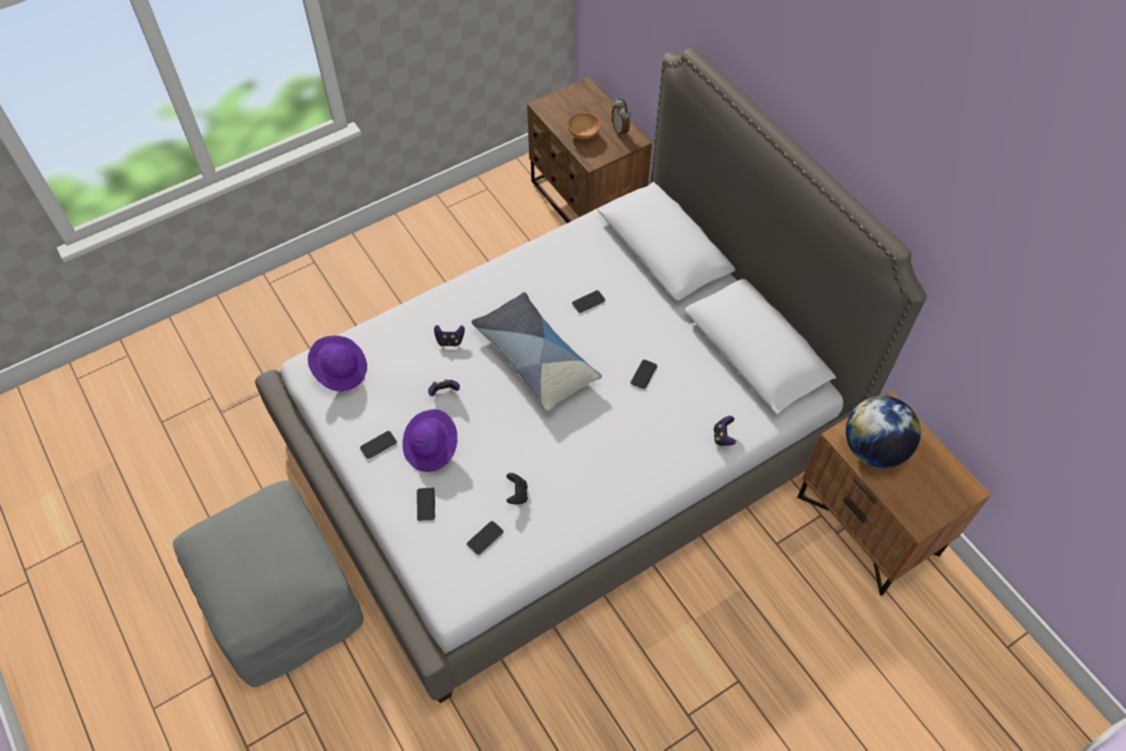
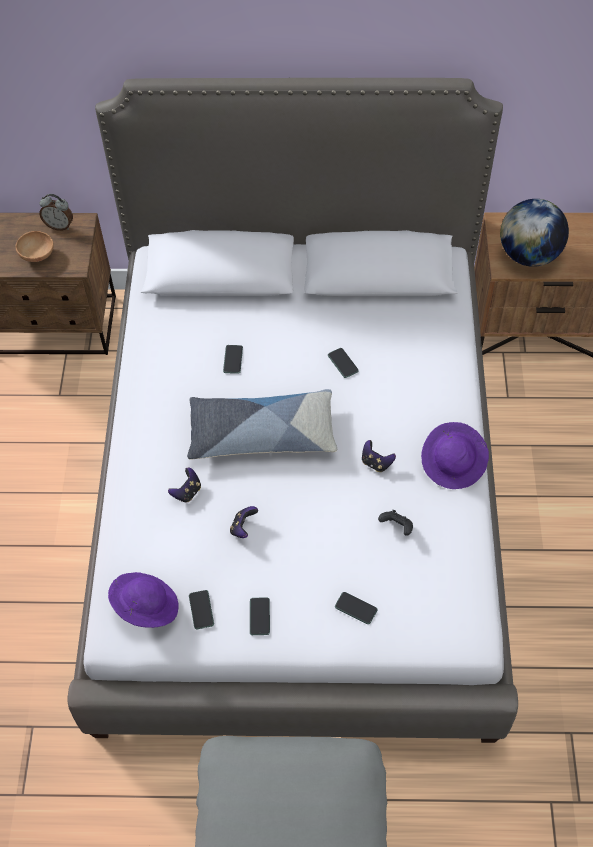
camera: 55 degrees left, 0 degrees up
(431, 448) = (297, 571): purple hat -> purple hat (453, 464)
(485, 538) = (424, 577): phone -> phone (201, 610)
(723, 437) = (446, 344): game controller -> game controller (376, 463)

